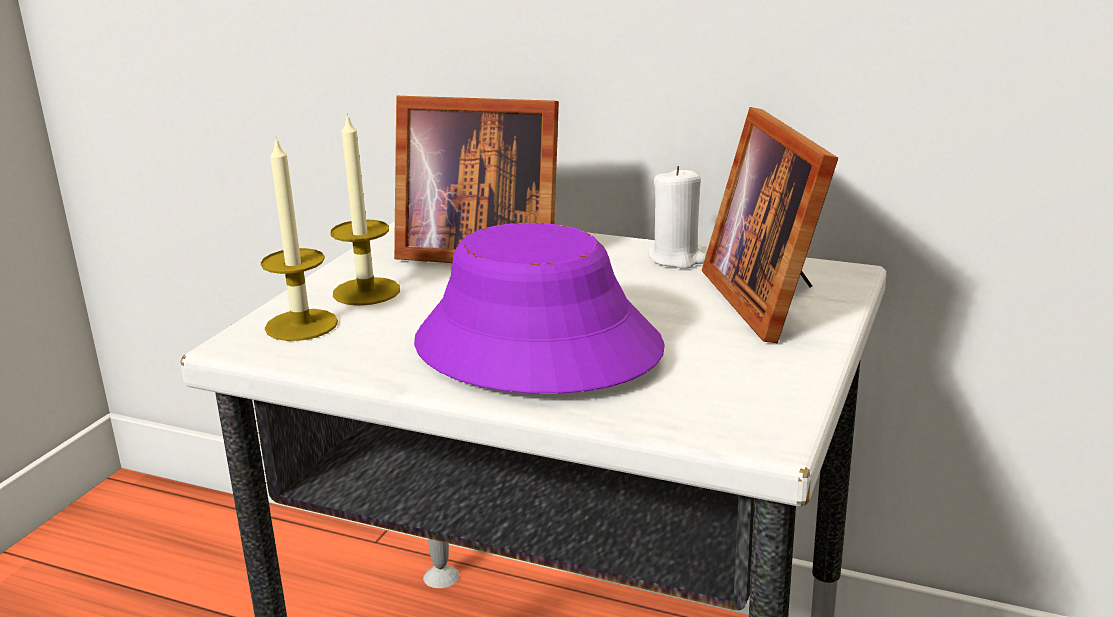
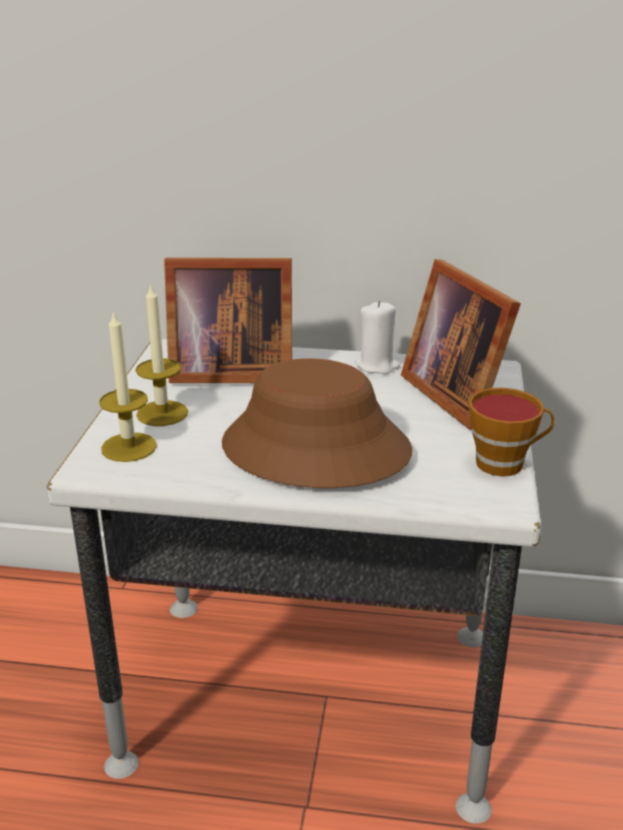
camera: 15 degrees left, 5 degrees up
(535, 347) = (314, 449): purple hat -> brown hat
(795, 388) = (505, 463): none -> cup

